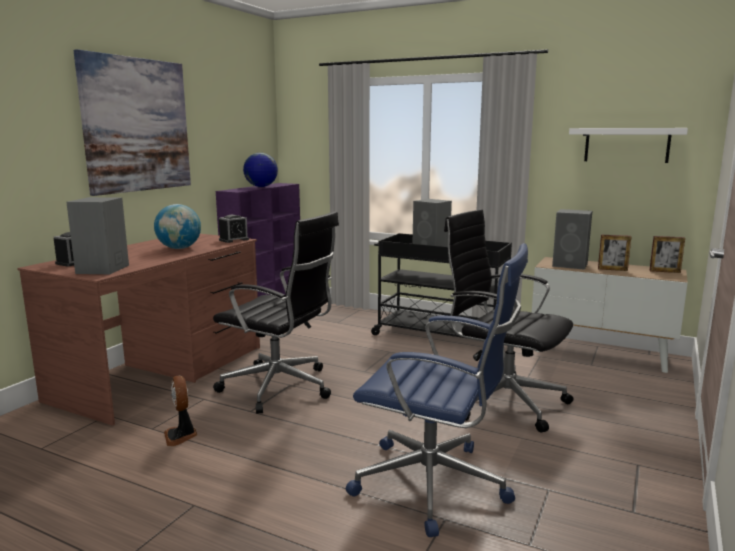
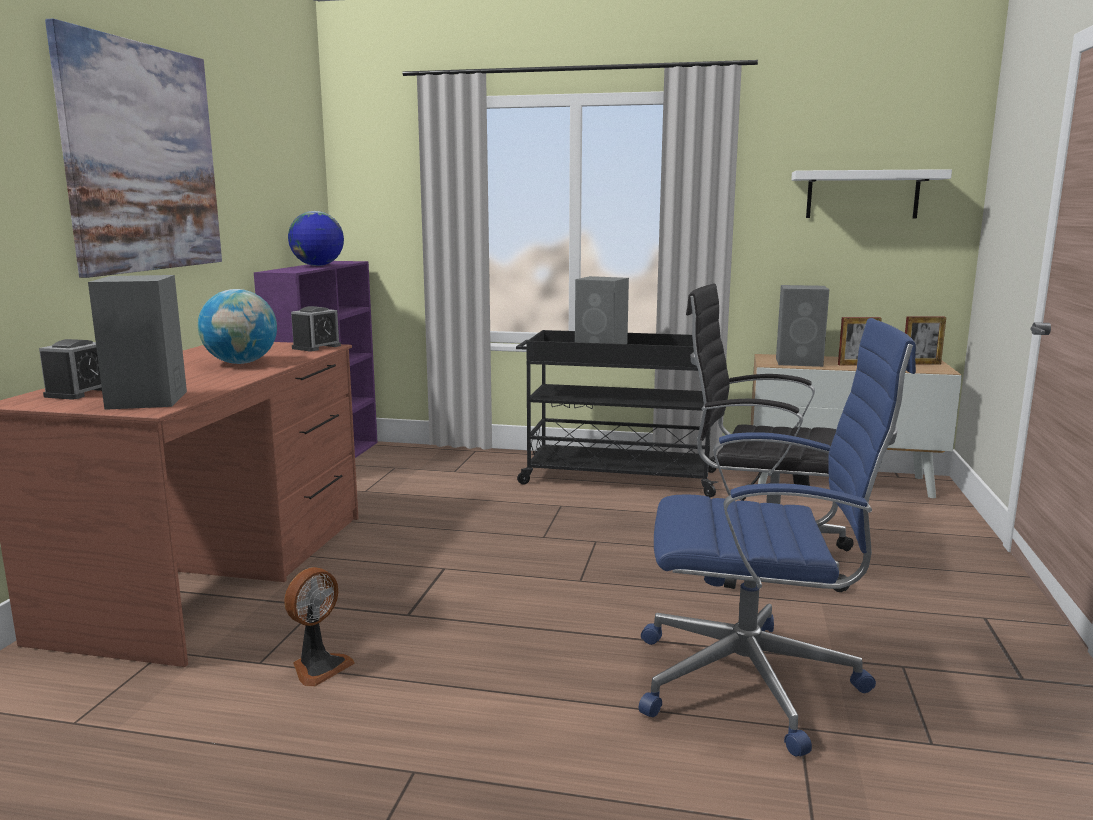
camera: 15 degrees left, 0 degrees up
(181, 436) = (319, 667): fan -> fan turned 105 degrees counterclockwise
(280, 388) = (432, 574): black office chair -> none

